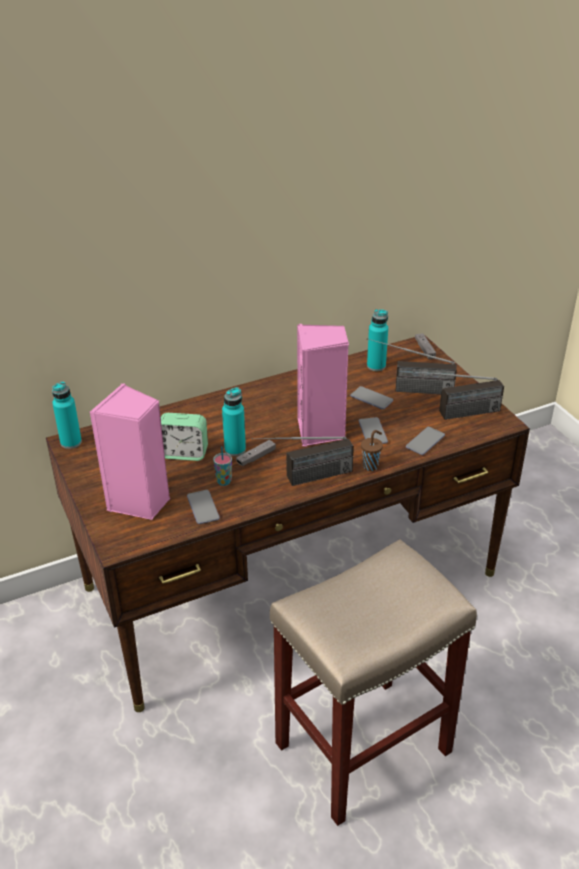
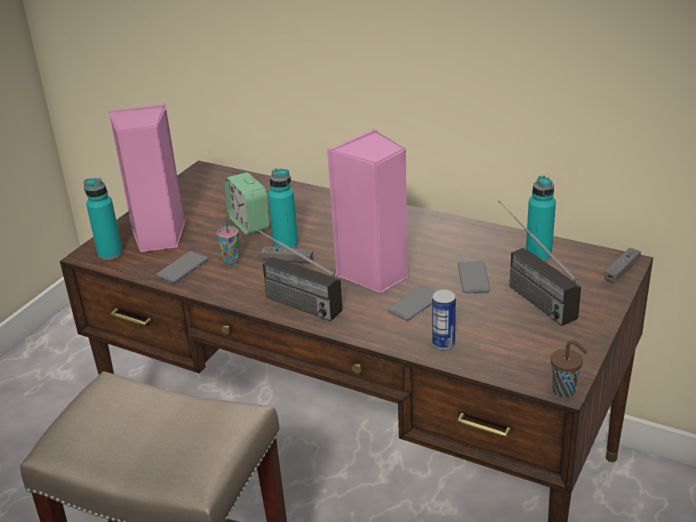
camera: 55 degrees right, 5 degrees down
(71, 442) = (203, 172): turquoise bottle -> turquoise bottle (110, 253)
(371, 466) = (354, 328): brown cup -> brown cup (565, 391)
(425, 441) = (443, 344): phone -> can
(455, 414) = (524, 343): radio -> none

